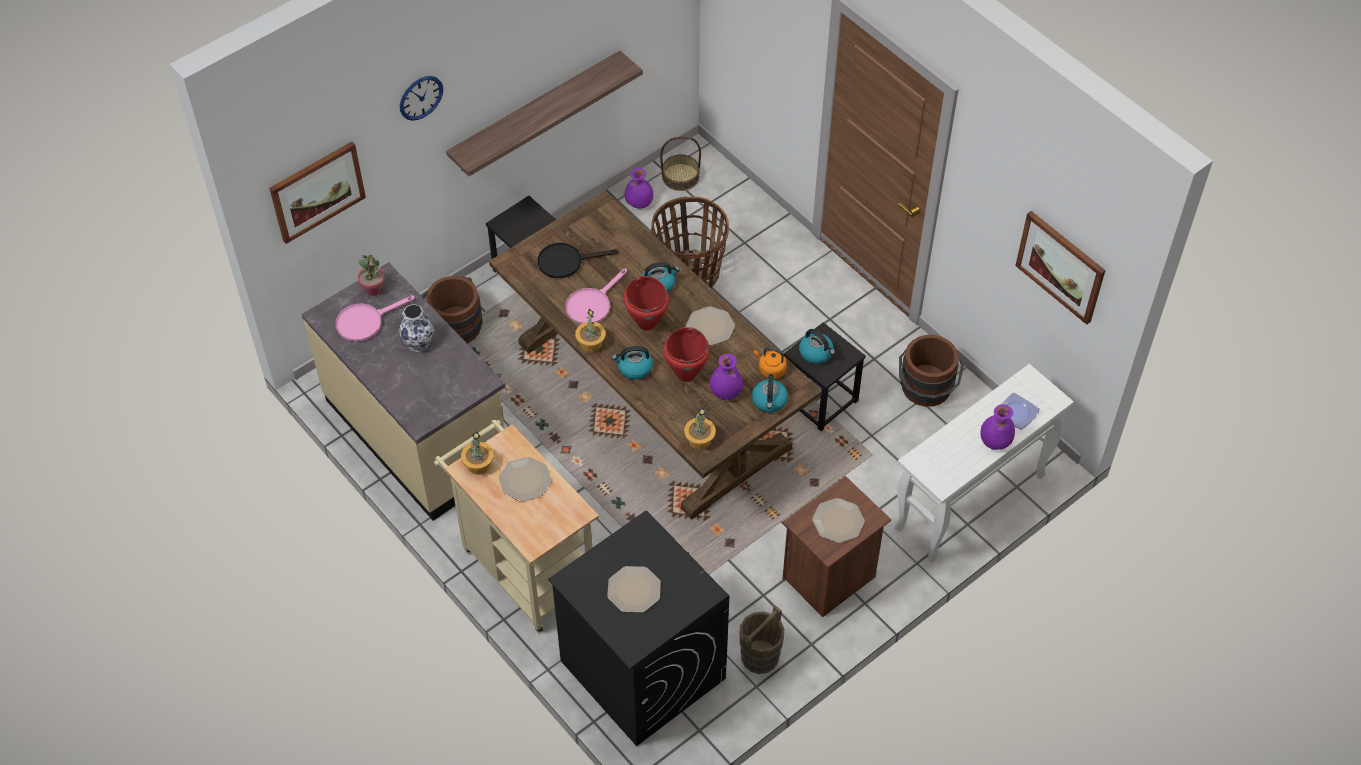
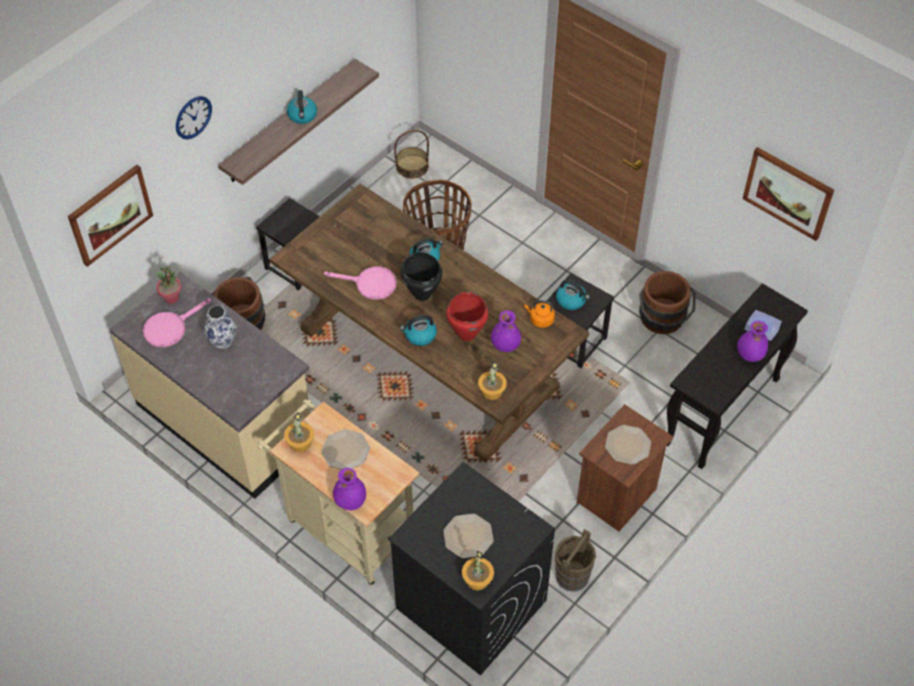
camera: 10 degrees left, 0 degrees up
(566, 261) = (339, 250): black frying pan -> none
(590, 343) = (376, 319): potted plant -> potted plant (477, 579)
(592, 304) = (370, 284): pink frying pan -> pink frying pan turned 105 degrees counterclockwise
(639, 202) = (380, 193): purple vase -> purple vase (350, 500)
(647, 323) = (422, 294): red cooking pot -> black cooking pot
(709, 327) = (478, 290): plate -> none
(769, 401) = (545, 348): kettle -> kettle (302, 115)
(969, 504) = (721, 412): white console table -> black console table

